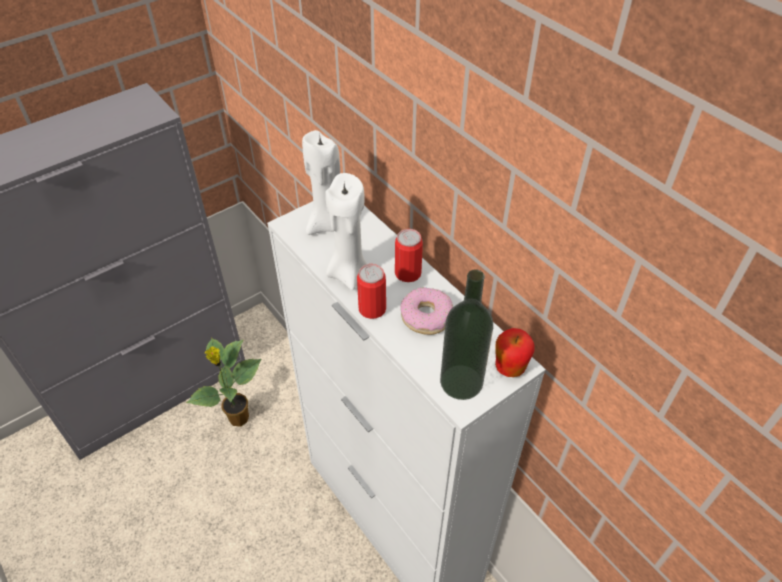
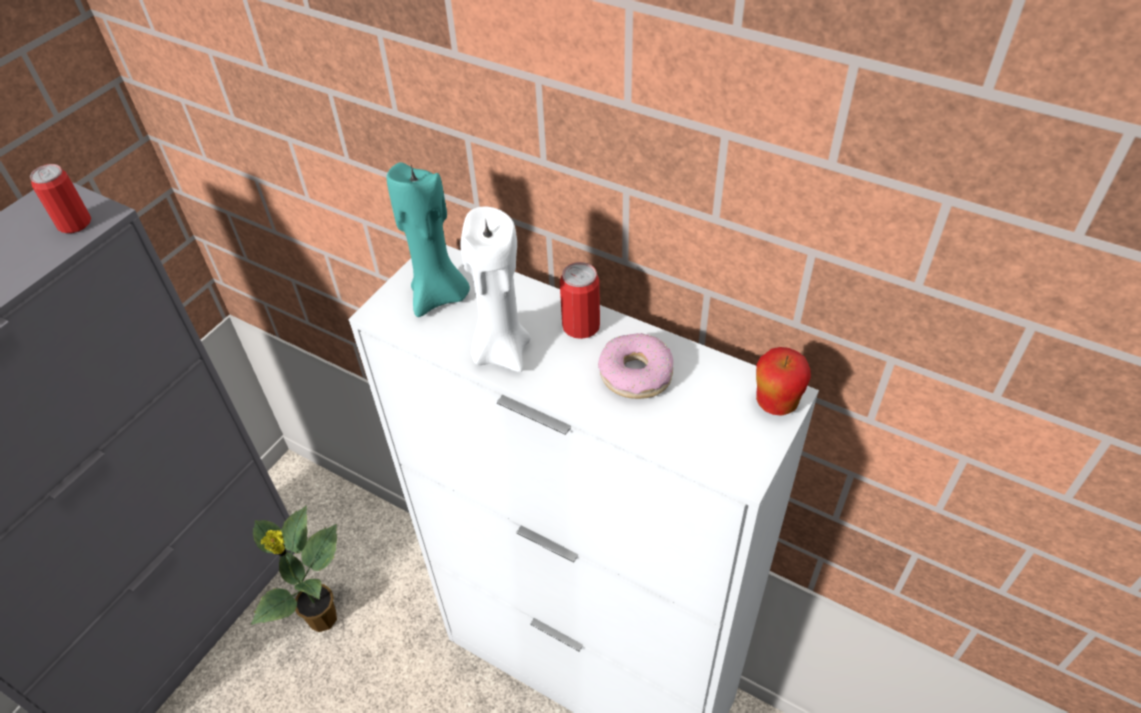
camera: 20 degrees left, 0 degrees up
(329, 225) = (439, 296): white candle -> turquoise candle
(372, 309) = (559, 388): can -> can (75, 223)
(461, 382) = (727, 443): bottle -> none

